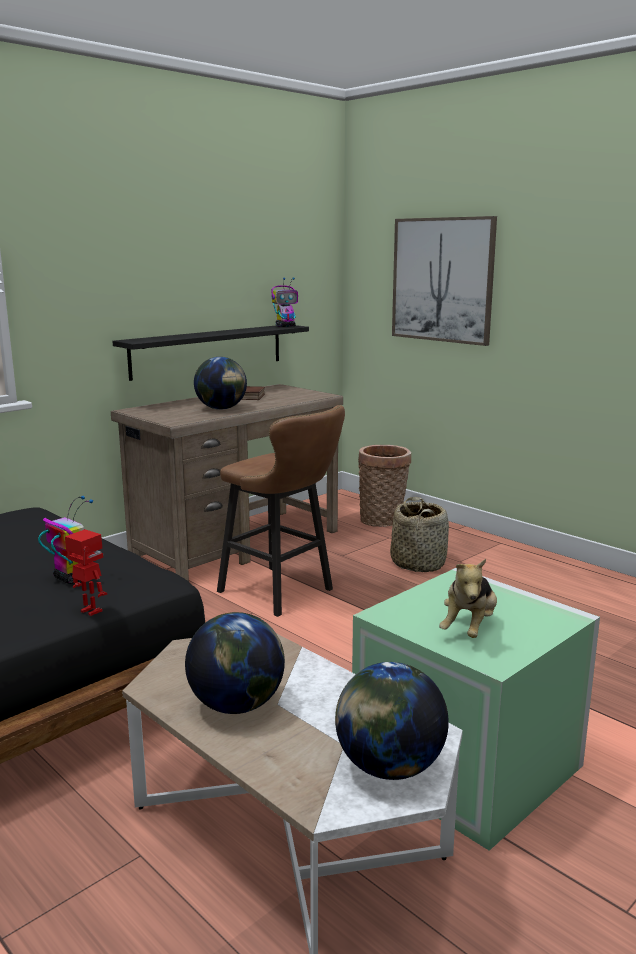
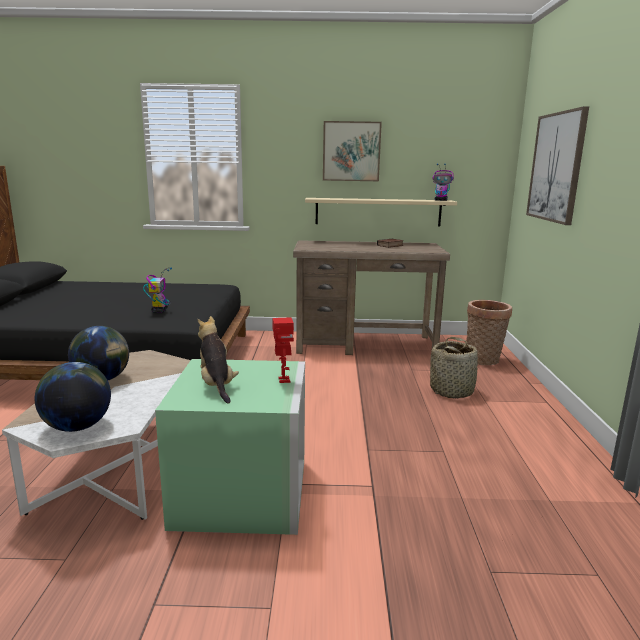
camera: 45 degrees right, 0 degrees up
(90, 611) = (137, 325): toy robot -> toy robot (283, 380)
(168, 264) = (351, 151): none -> picture
(208, 351) = (378, 212): black shelf -> beige shelf
(221, 409) = (350, 247): globe -> none
(284, 594) = (336, 376): brown stool -> none
(469, 628) = (217, 385): plush toy -> plush toy turned 90 degrees clockwise

